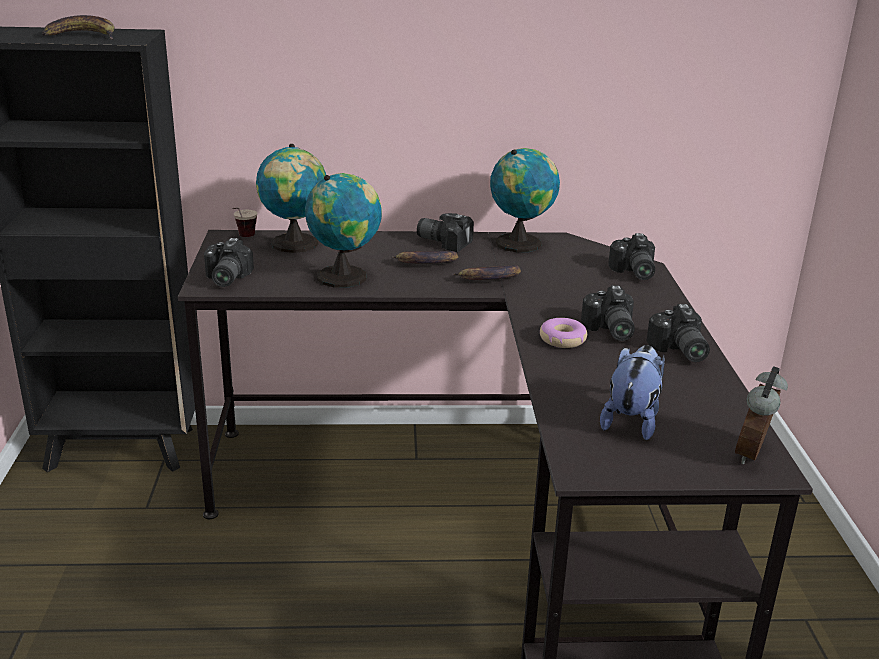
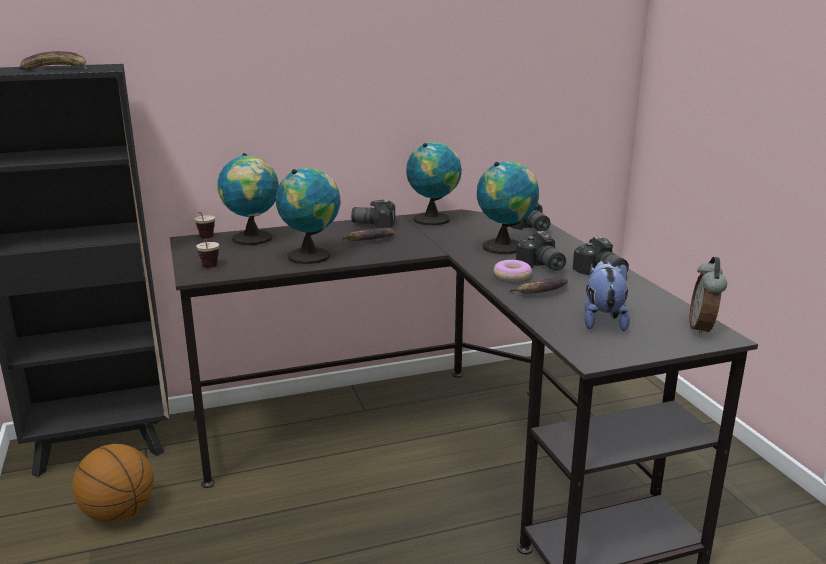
camera: 15 degrees left, 5 degrees down
(109, 529) = (118, 513): none -> basketball
(224, 279) = (209, 269): camera -> cup
(488, 279) = (426, 244): banana -> banana (542, 291)
(583, 296) = (505, 247): none -> globe

